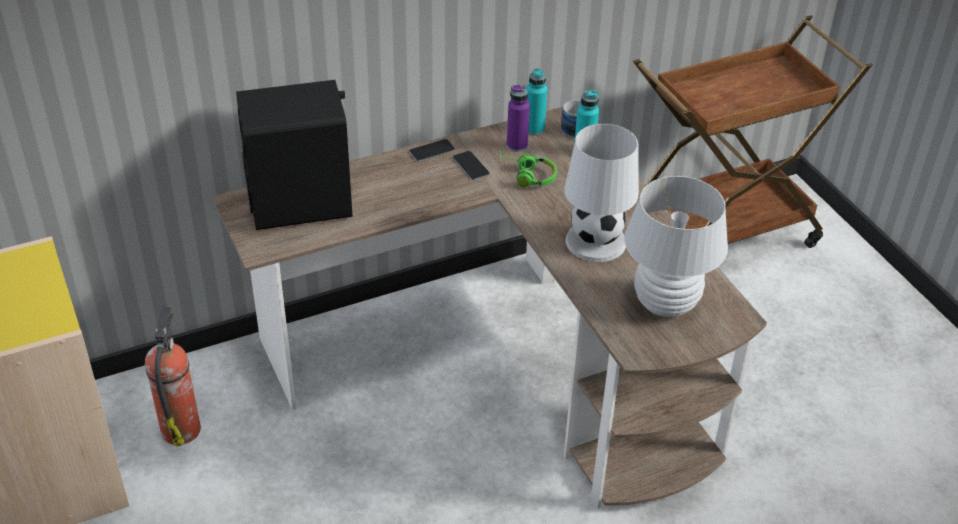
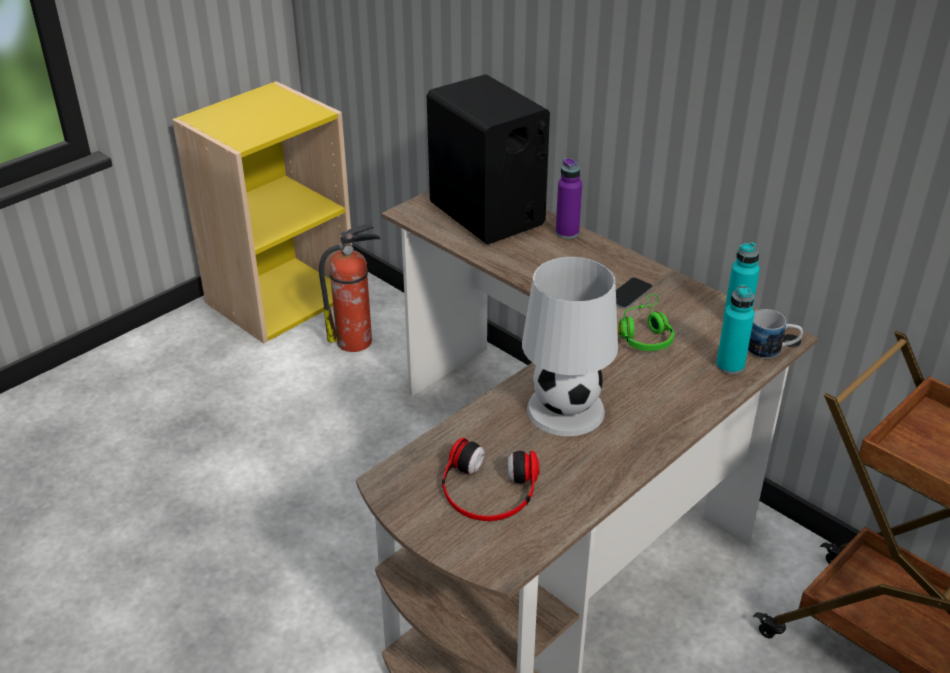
camera: 70 degrees right, 5 degrees down
(432, 151) = (632, 264): phone -> none
(517, 146) = (693, 315): purple bottle -> purple bottle (567, 233)
(665, 304) = (488, 490): white table lamp -> headphones

